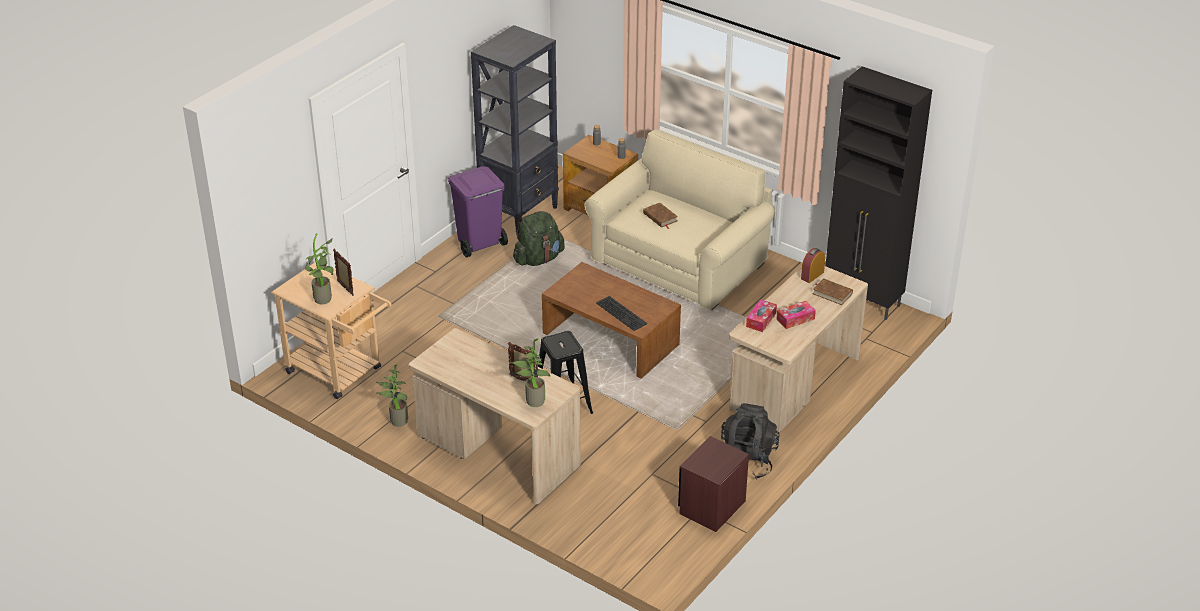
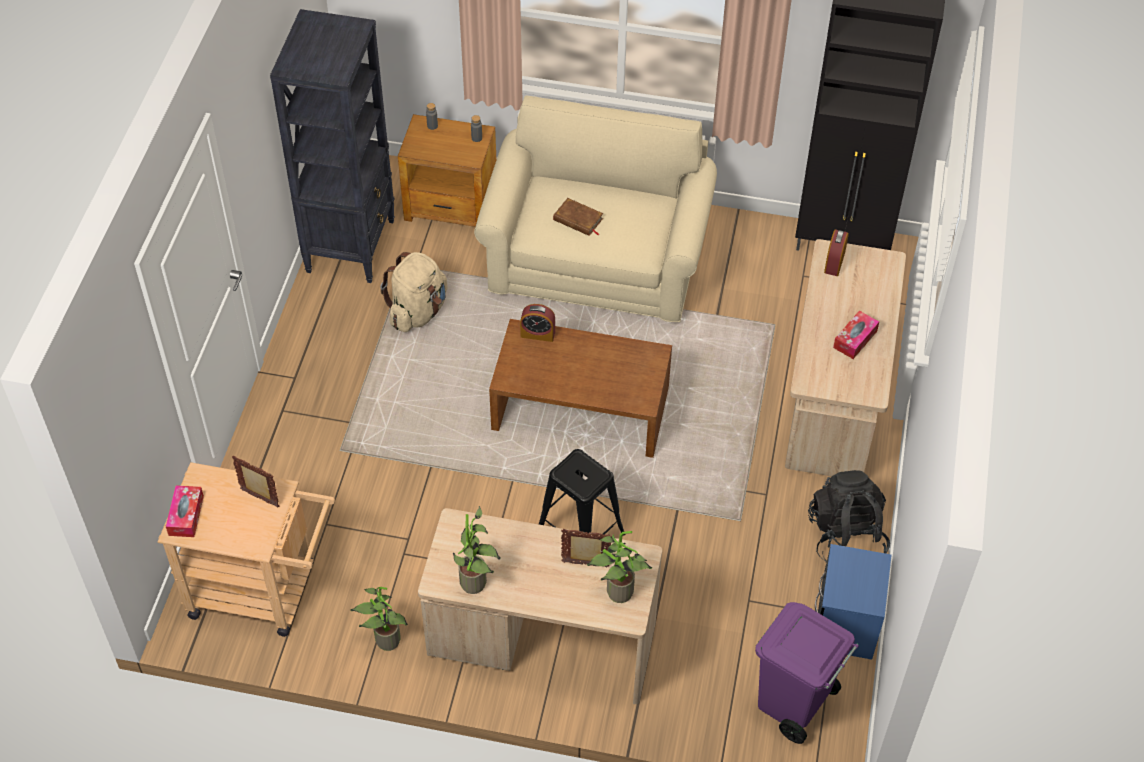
camera: 25 degrees left, 15 degrees up
(324, 300) = (243, 529): potted plant -> potted plant (477, 584)
(479, 244) = (327, 313): purple trash can -> purple trash can (793, 704)
(538, 259) = (418, 311): green backpack -> beige backpack
(594, 274) = (537, 334): none -> alarm clock
(622, 313) = (609, 385): keyboard -> none
(712, 507) = (846, 623): brown nightstand -> blue nightstand
(761, 320) = (816, 355): tissue box -> tissue box (186, 515)
(832, 293) = (874, 283): brown book -> none

